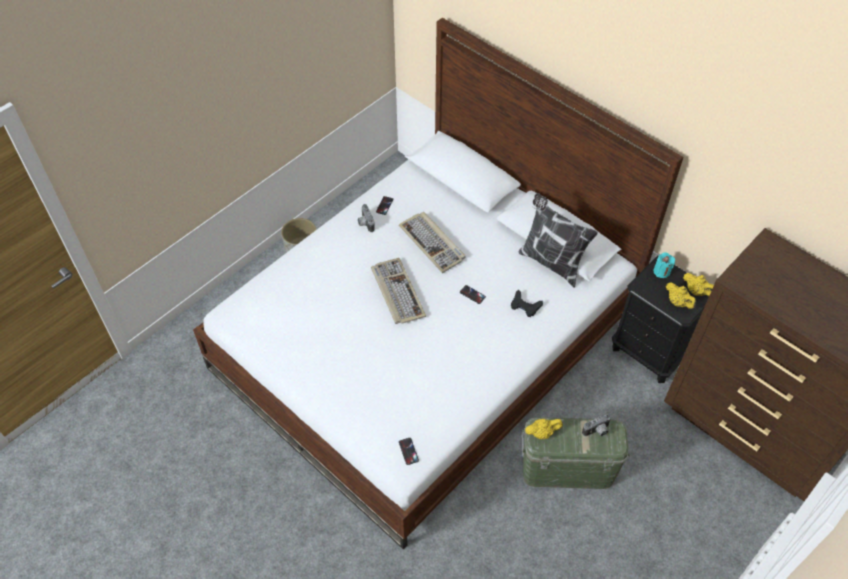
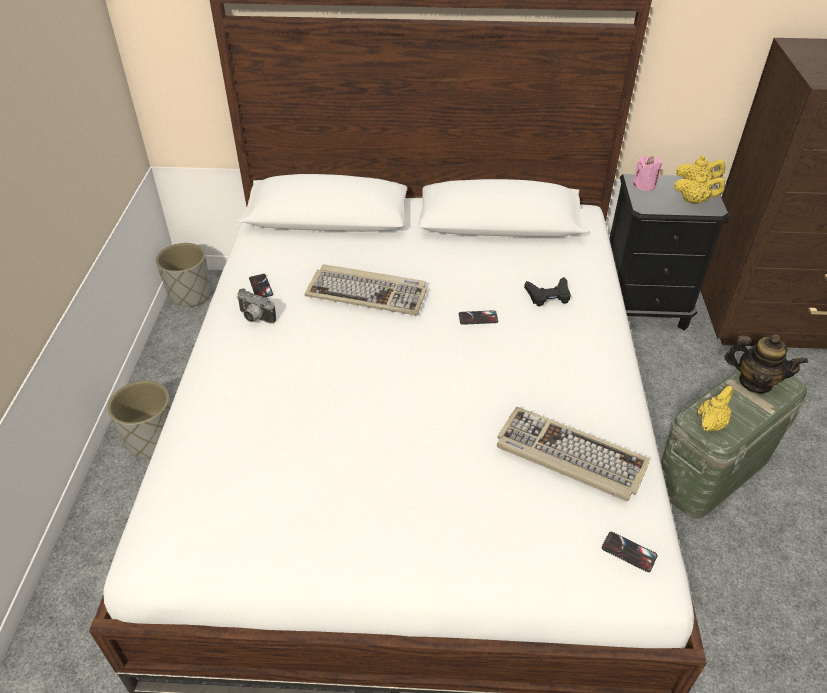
camera: 40 degrees left, 10 degrees down
(389, 173) = (190, 295): none -> grey planter
(397, 292) = (385, 368): keyboard -> keyboard (568, 456)
(551, 262) = (520, 242): pillow -> none
(597, 431) = (755, 382): camera -> teapot
(661, 271) = (644, 185): turquoise candle -> pink candle

